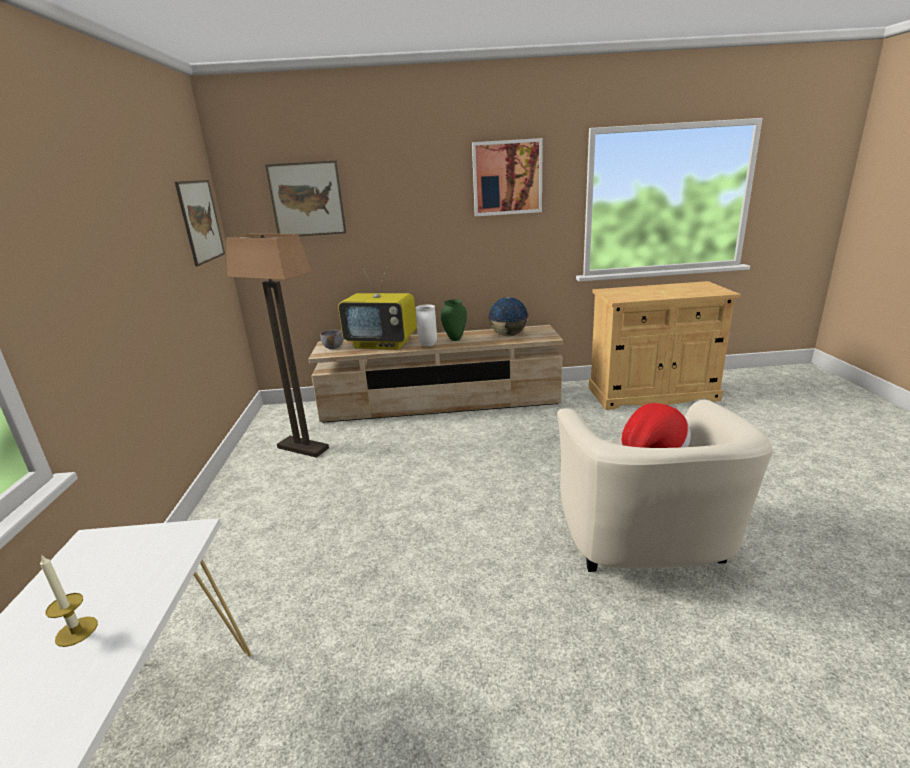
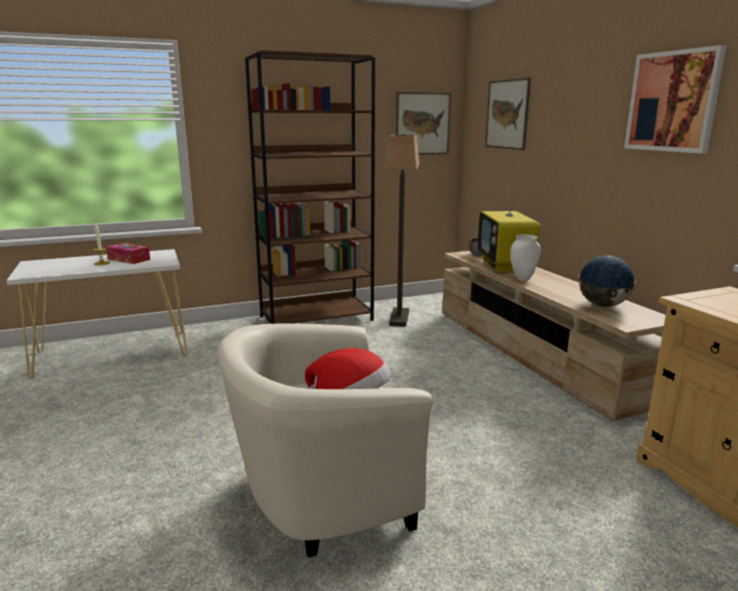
camera: 70 degrees right, 5 degrees down
(93, 588) = (129, 259): none -> tissue box
(238, 504) = (317, 318): none -> brown bookcase
(455, 339) = (554, 286): green vase -> none

